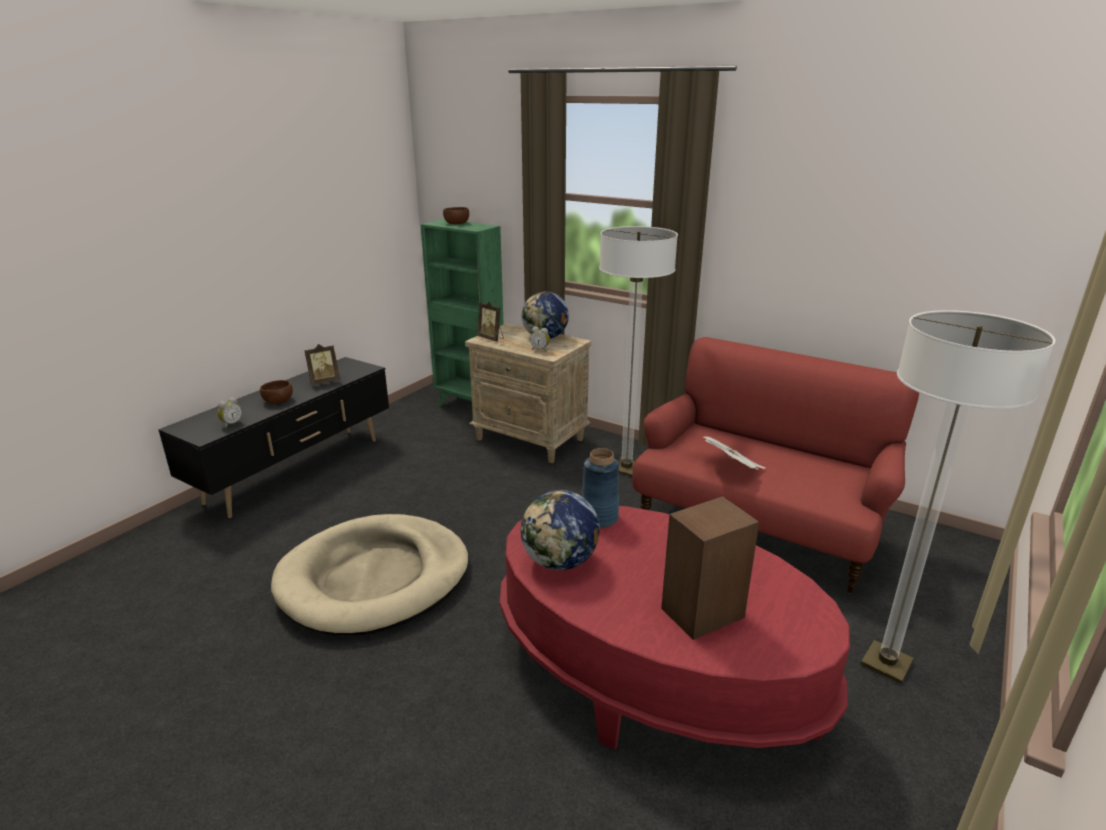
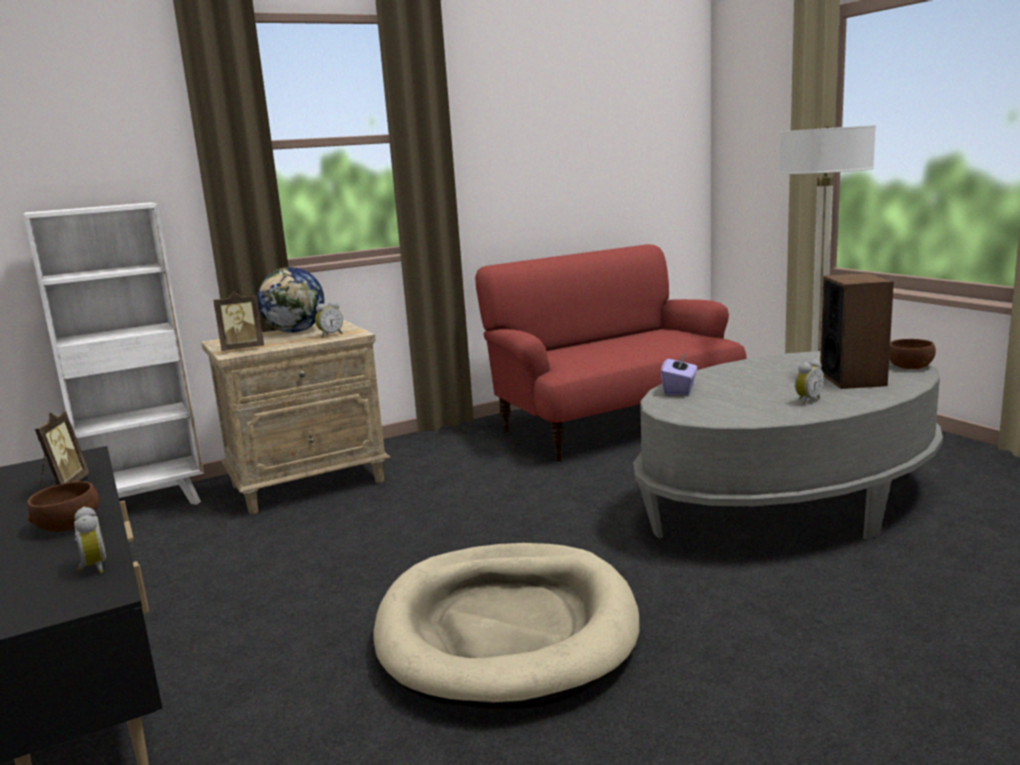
camera: 60 degrees left, 10 degrees down
(457, 223) = (77, 208): brown bowl -> brown bowl (910, 366)
(470, 406) = (150, 505): green bookcase -> white bookcase
(560, 562) = (747, 409): globe -> none
(599, 517) = (679, 389): blue vase -> purple tissue box
(607, 591) = (807, 400): none -> alarm clock
(626, 468) = (450, 450): floor lamp -> none
(654, 674) = (789, 501): red coffee table -> grey coffee table
(732, 468) = (619, 355): newspaper -> none

